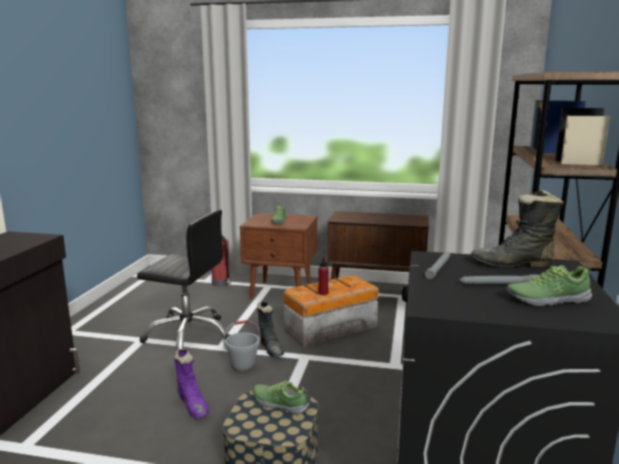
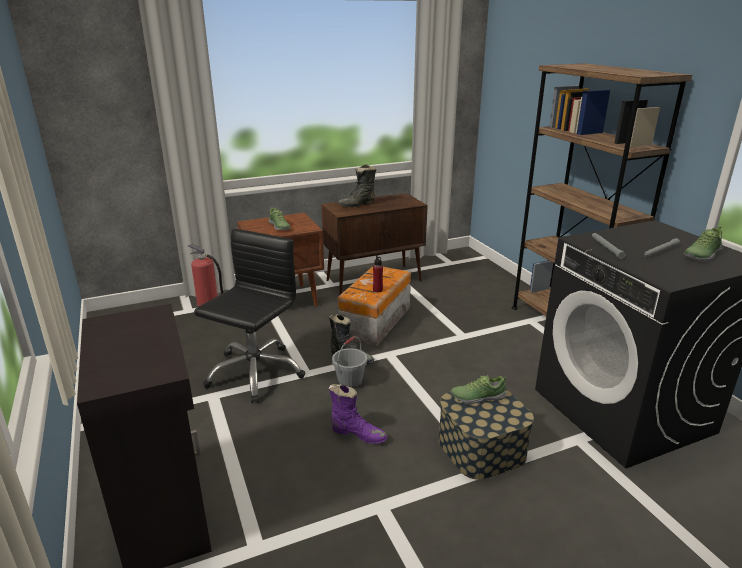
camera: 35 degrees left, 10 degrees up
(188, 334) = (255, 373): black office chair -> black office chair turned 45 degrees counterclockwise
(513, 264) = (634, 233): black boot -> black boot (357, 204)

